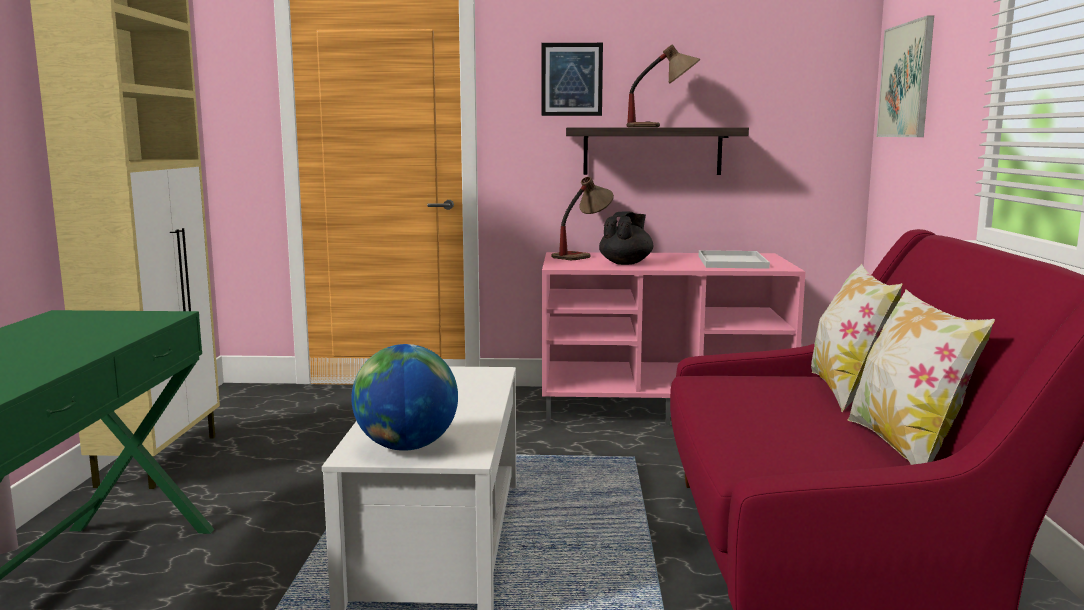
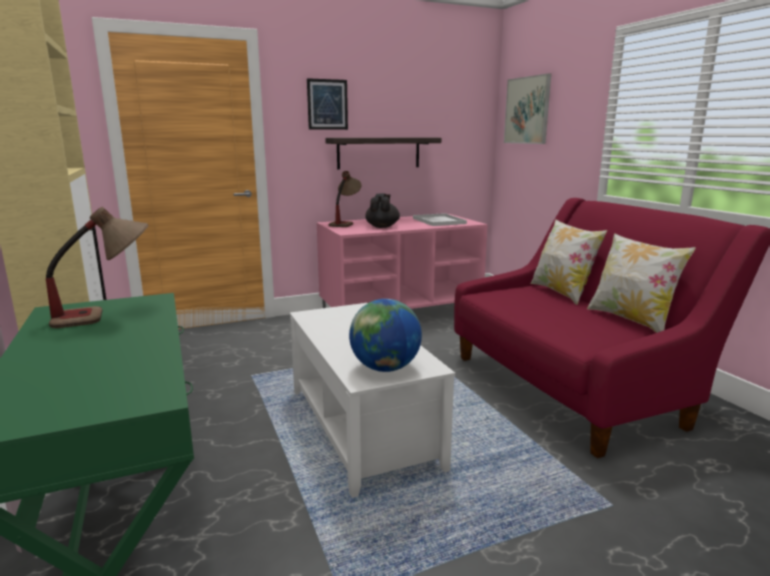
camera: 25 degrees left, 5 degrees up
(662, 127) = (388, 137): table lamp -> table lamp (107, 316)

